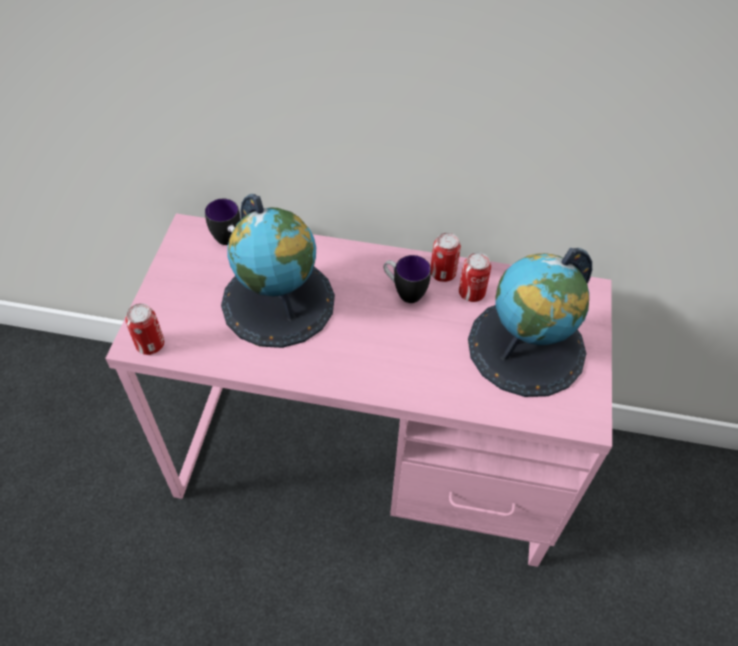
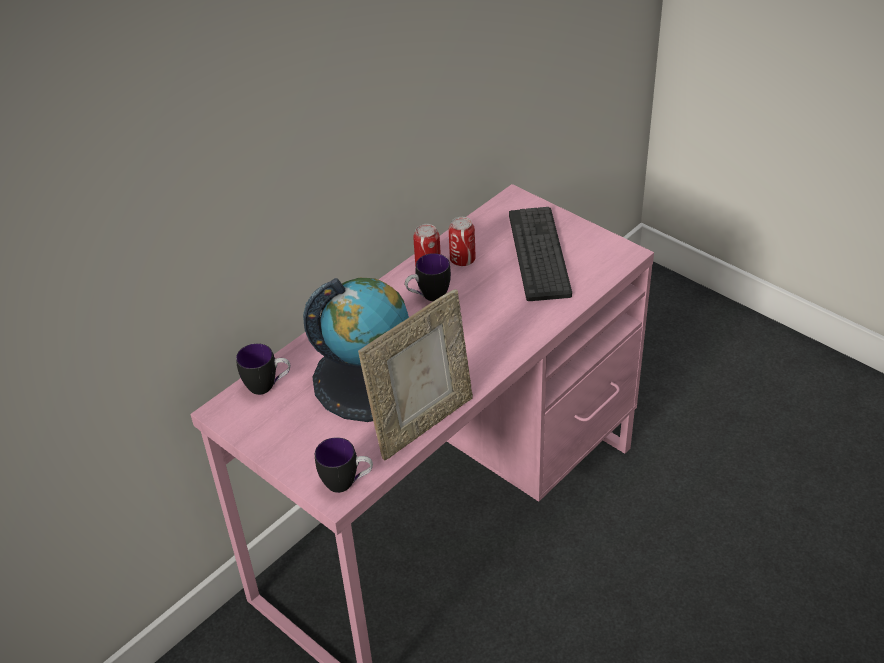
camera: 55 degrees left, 10 degrees down
(150, 344) = (347, 483): can -> mug
(246, 363) = (423, 423): none -> picture frame
(526, 347) = (539, 254): globe -> keyboard

